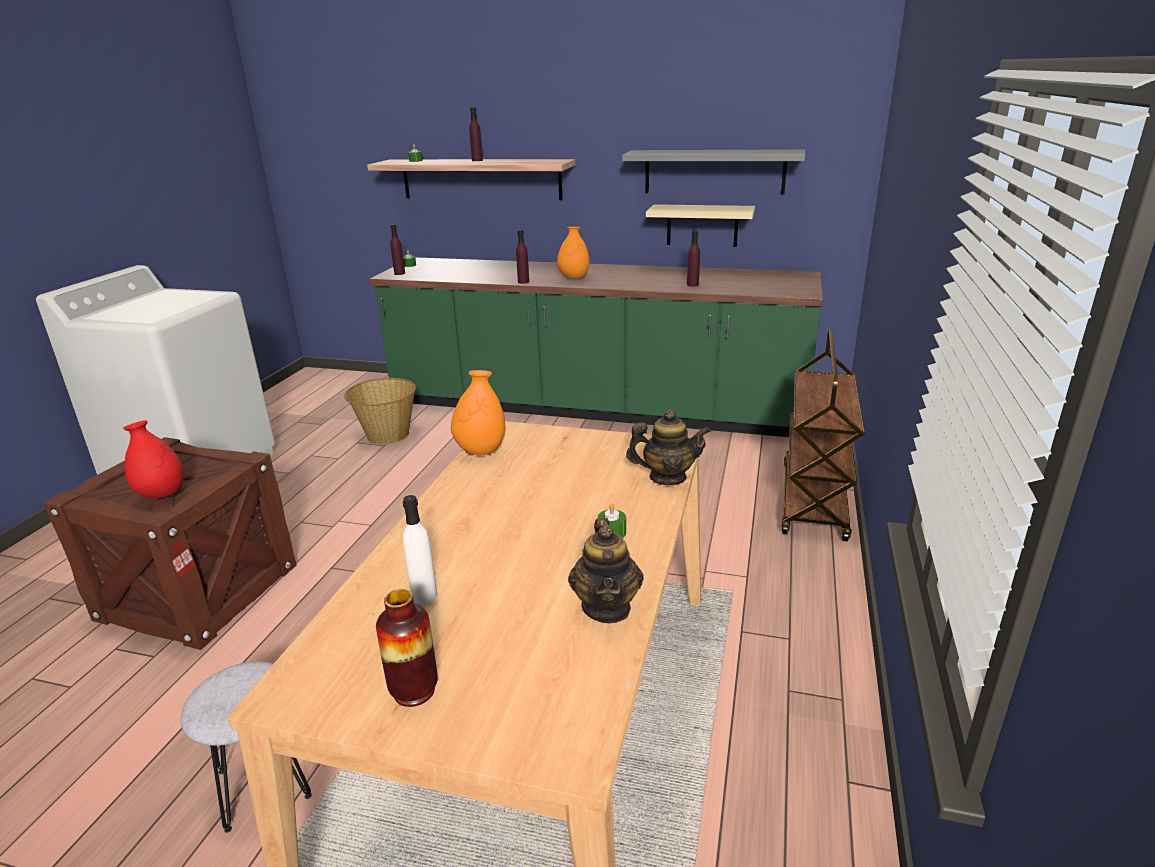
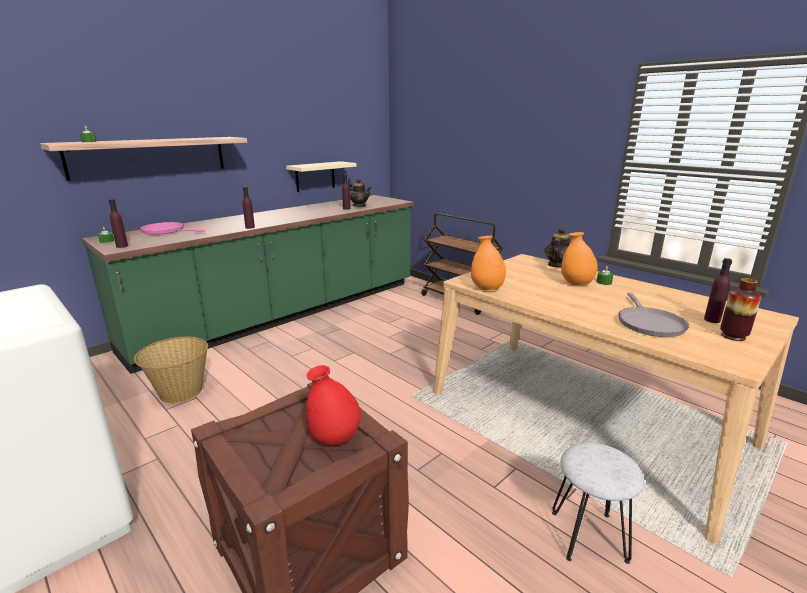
camera: 60 degrees left, 5 degrees down
(424, 596) = (649, 323): white bottle -> grey frying pan
(466, 266) = (166, 231): none -> pink frying pan
(477, 160) = (155, 139): purple bottle -> purple bottle (712, 320)
(574, 278) = (273, 219): orange vase -> orange vase (576, 284)
(607, 607) = (669, 294): teapot -> teapot (359, 206)
(714, 171) = (318, 141): grey shelf -> none

